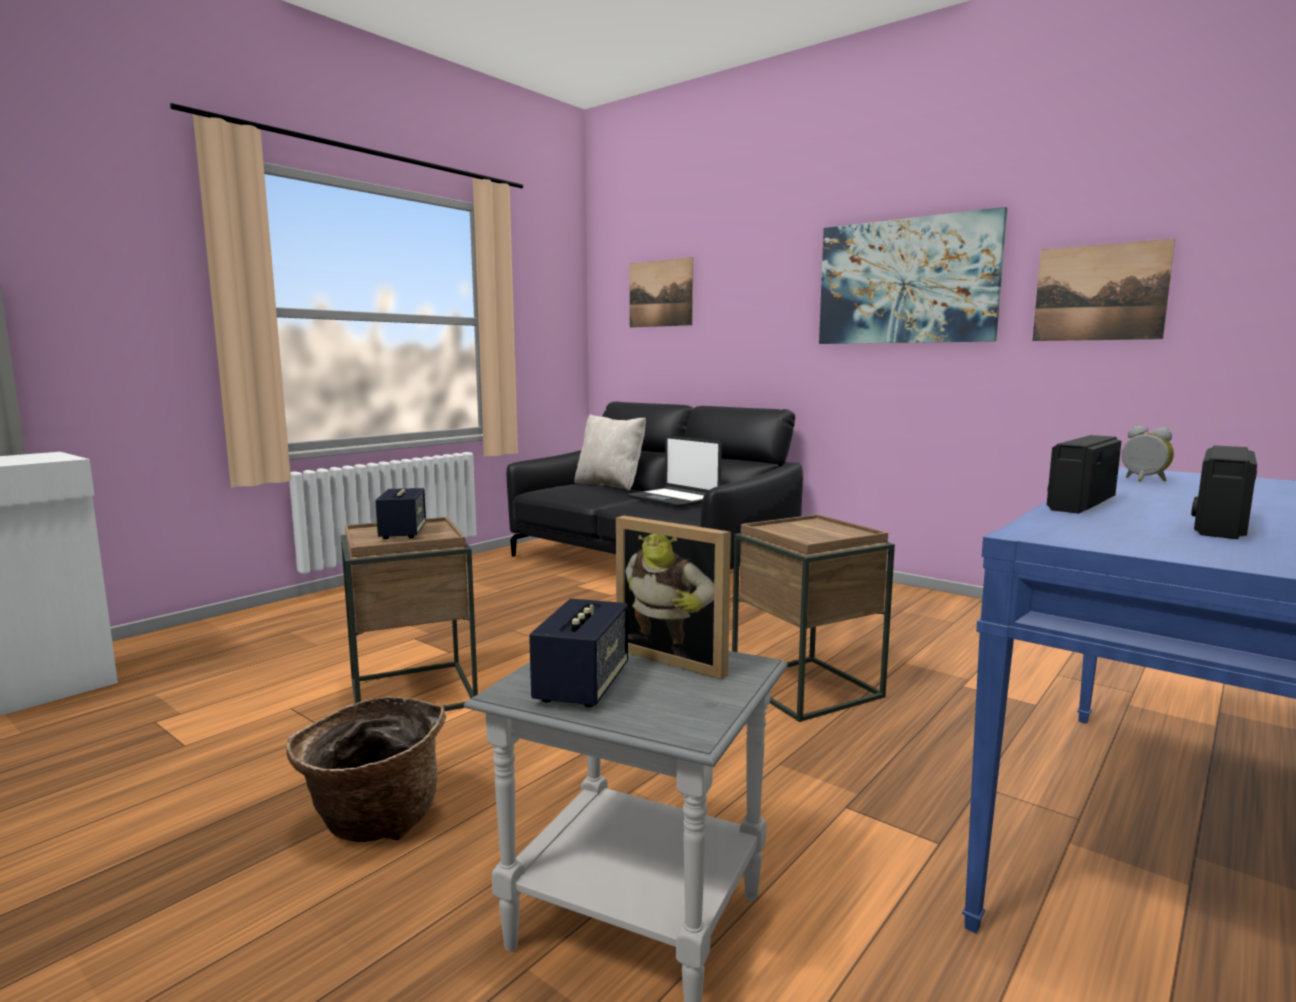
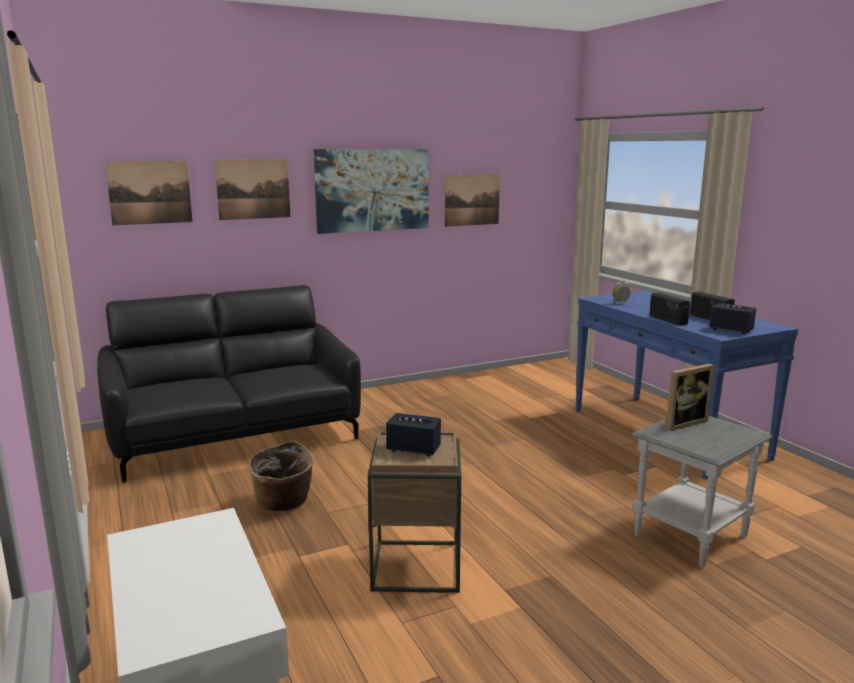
camera: 65 degrees left, 5 degrees up
(373, 821) = (589, 593): basket -> basket (283, 504)
(582, 686) = (710, 442): speaker -> speaker (731, 330)
(610, 485) = (180, 381): beige pillow -> none
(674, 499) = (282, 374): laptop -> none
(753, 286) = (253, 189): none -> picture
(805, 688) = (506, 449): brown side table -> none

